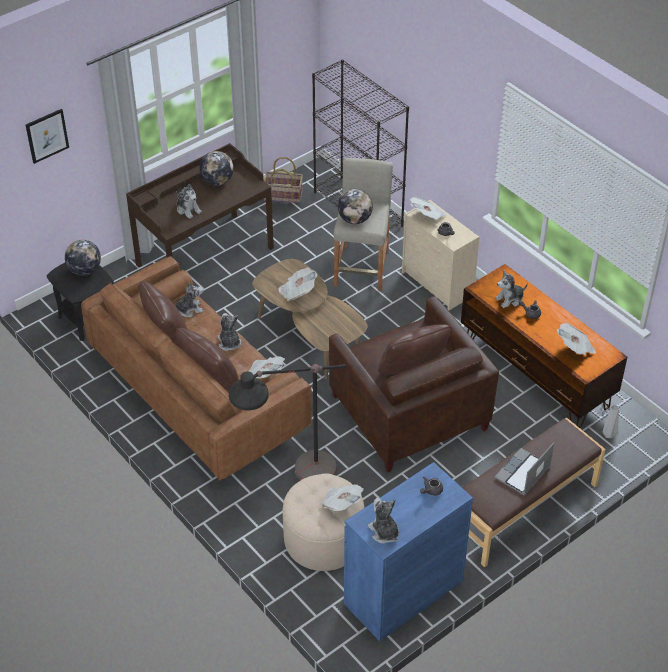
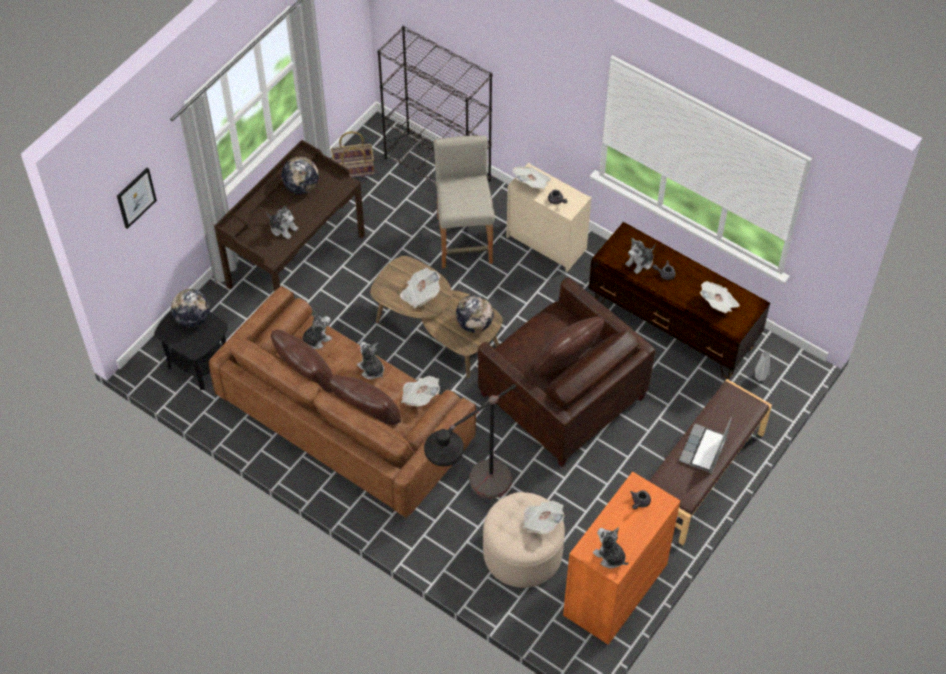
camera: 15 degrees left, 10 degrees up
(355, 219) = (459, 203): globe -> globe (474, 324)
(403, 592) = (615, 589): blue cabinet -> orange cabinet

